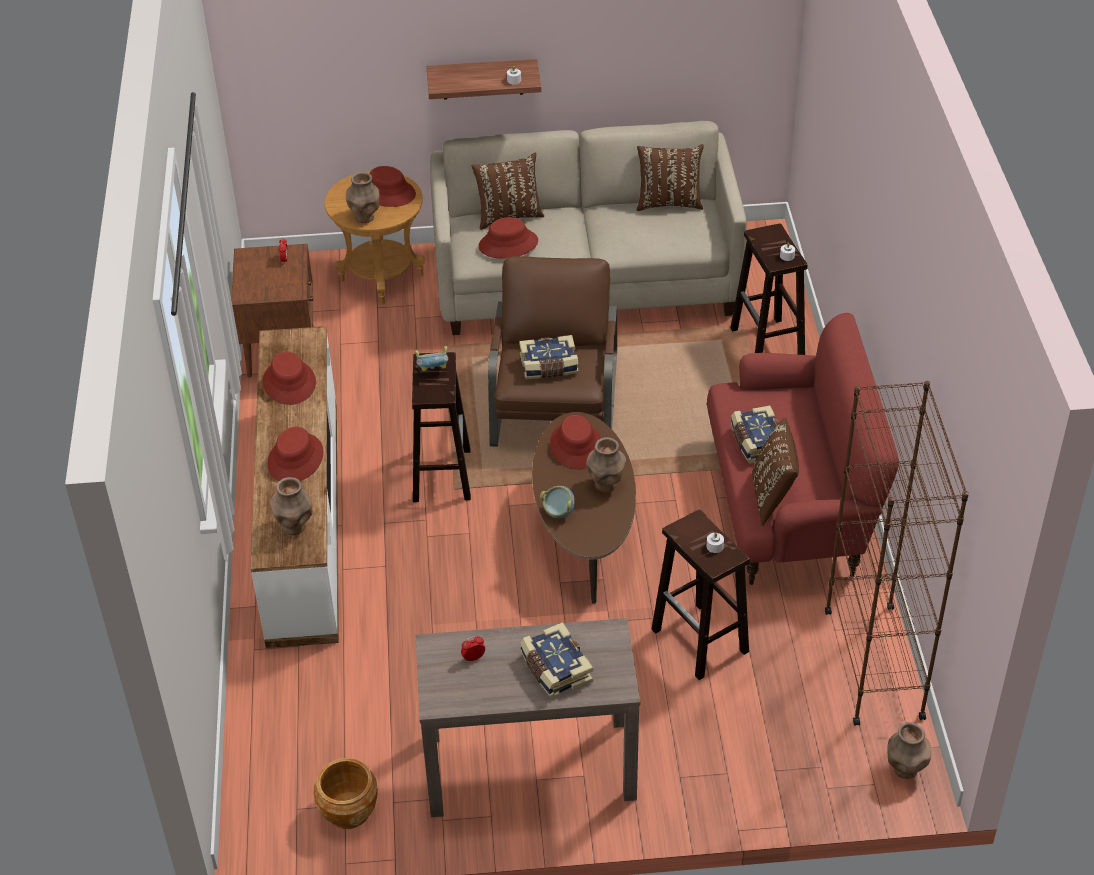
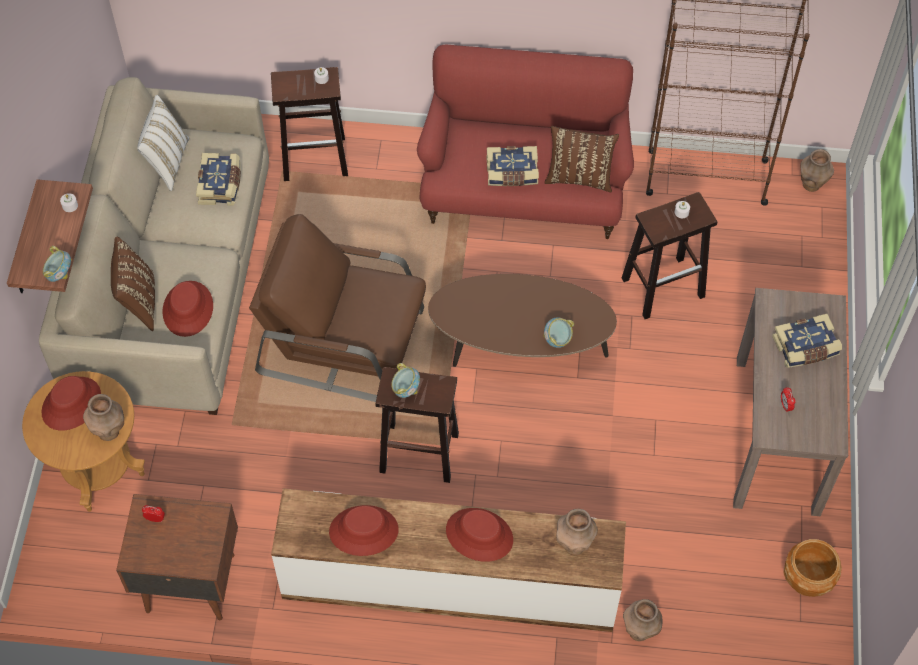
camera: 80 degrees left, 15 degrees up
(441, 89) = (60, 274): none -> bowl
(549, 366) = (371, 310): book -> book (221, 185)
(576, 445) = (475, 311): red hat -> none
(605, 485) = (531, 297): brown vase -> brown vase (640, 631)
(669, 202) = (167, 162): brown pillow -> white pillow

